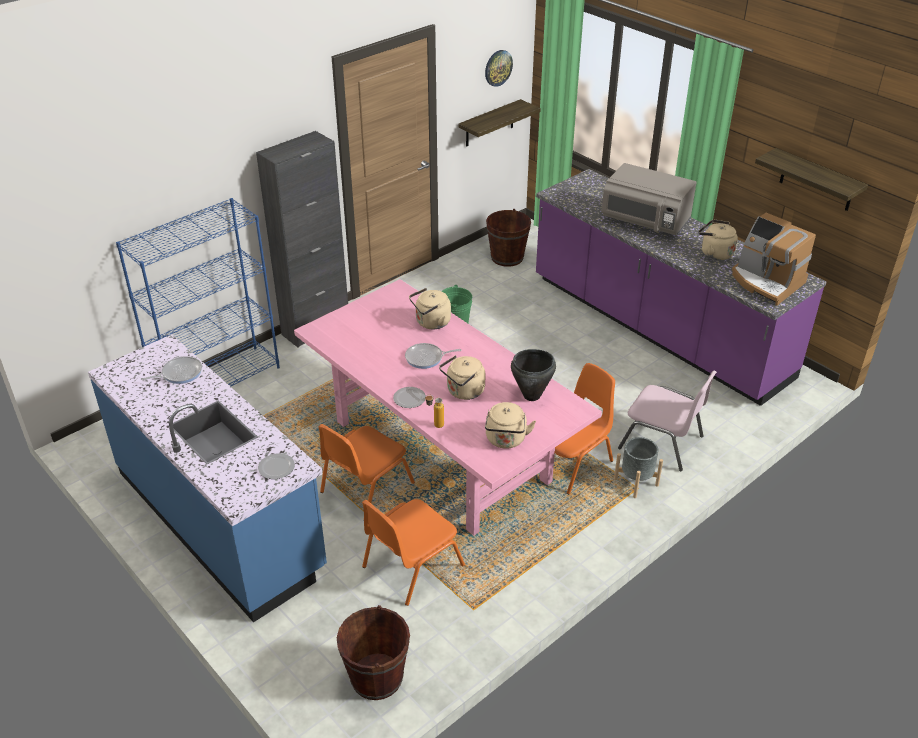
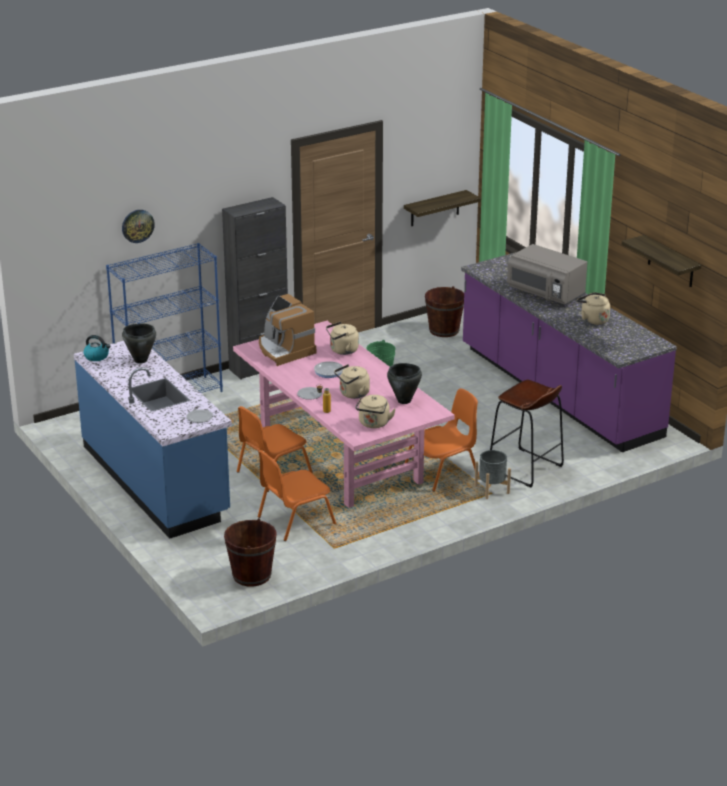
camera: 10 degrees right, 10 degrees down
(120, 373) = (97, 356): none -> kettle
(179, 373) = (140, 360): frying pan -> black cooking pot
(498, 68) = (443, 160): wall clock -> wall clock (137, 226)
(662, 442) = (525, 468): pink chair -> brown stool
(766, 282) = (625, 342): coffee machine -> coffee machine (284, 350)

